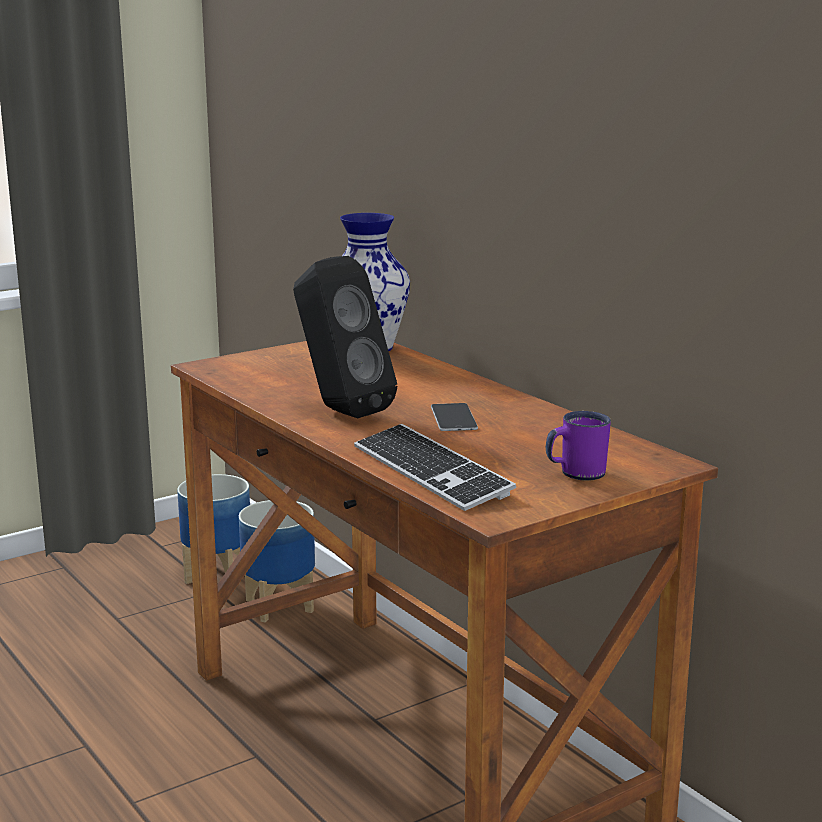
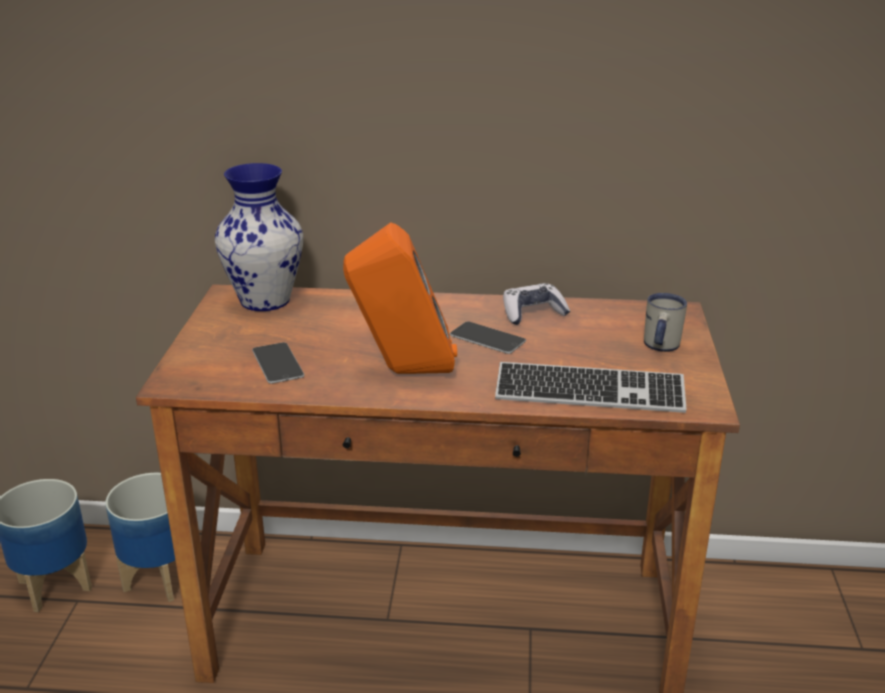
camera: 50 degrees left, 10 degrees up
(282, 378) = (277, 363): none -> phone
(339, 411) = (402, 372): black speaker -> orange speaker
(535, 418) = (533, 313): none -> game controller
(575, 474) = (660, 347): purple mug -> white mug

